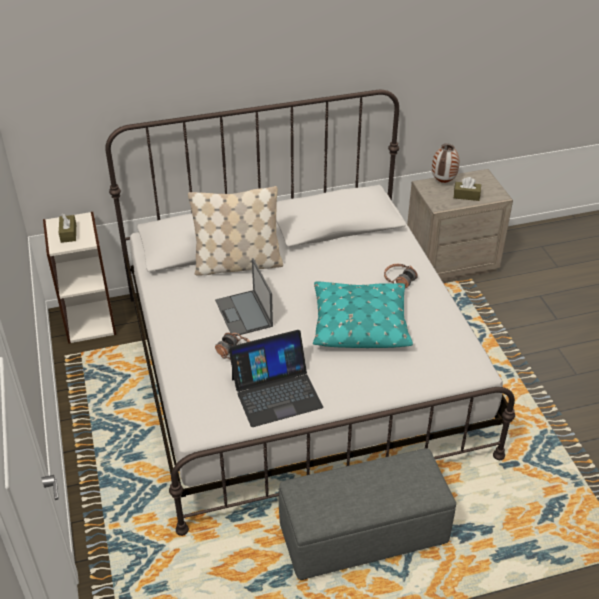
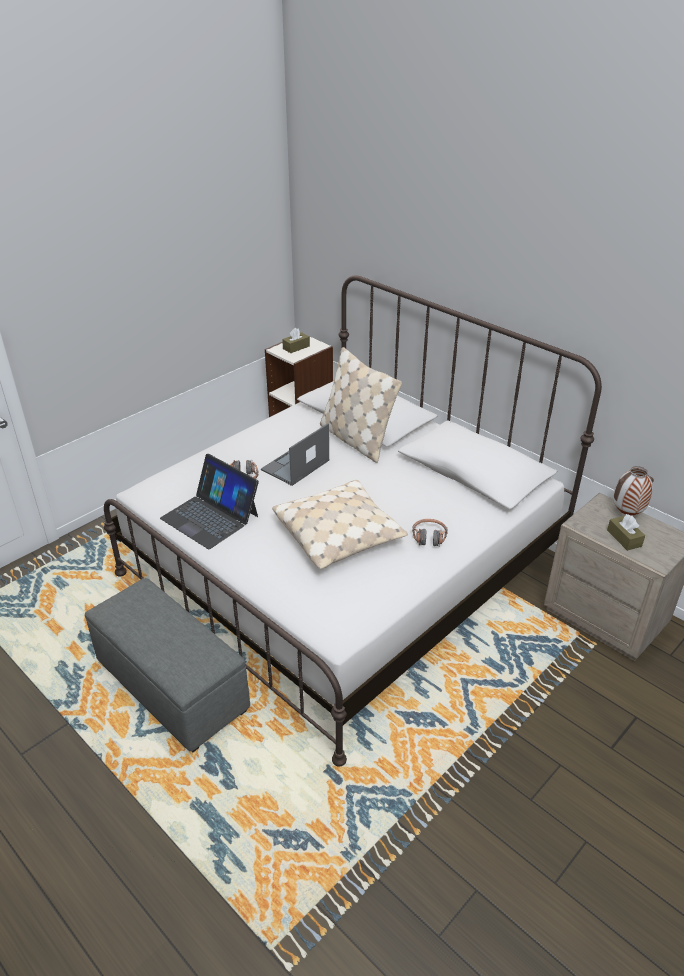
camera: 60 degrees right, 5 degrees down
(360, 324) = (339, 534): turquoise pillow -> beige pillow

